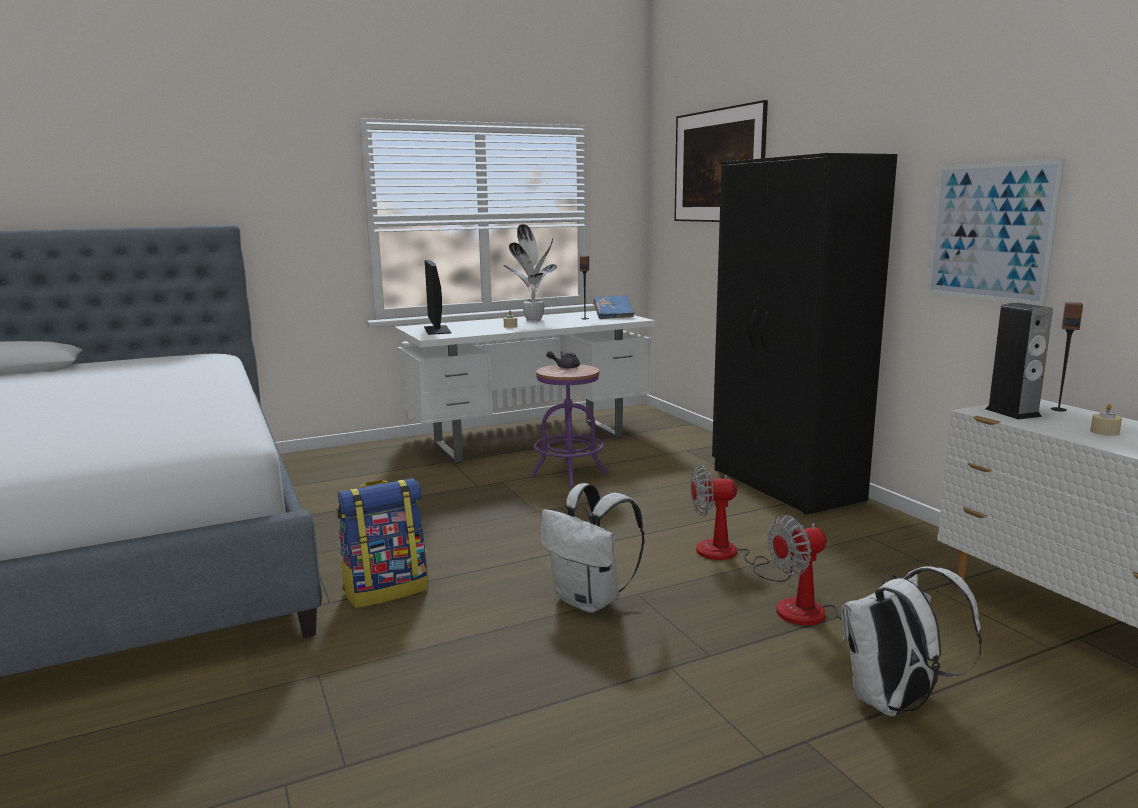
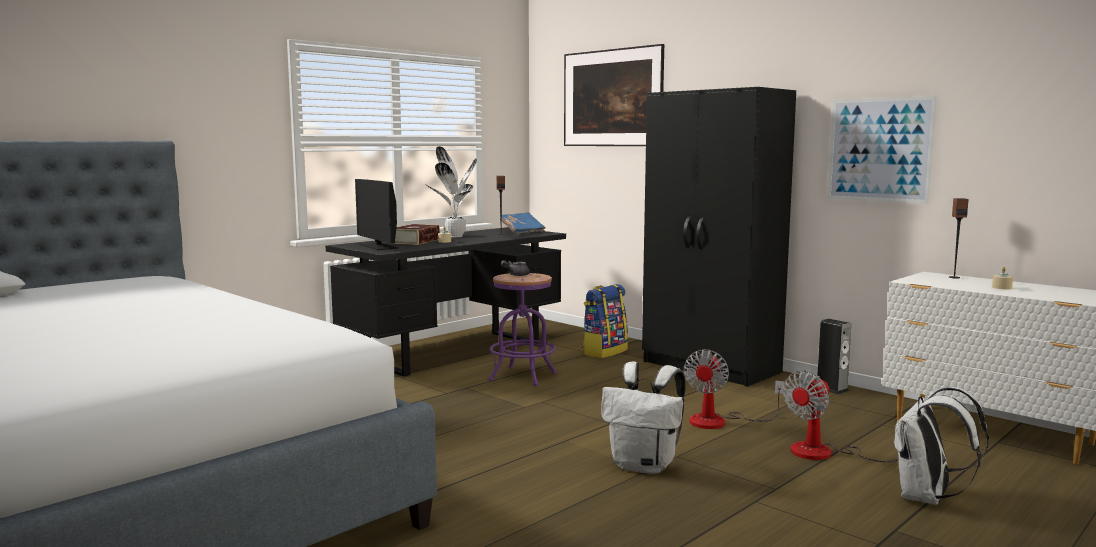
camera: 20 degrees left, 5 degrees down
(386, 590) = (455, 482): backpack -> backpack (604, 352)
(483, 325) = (415, 241): none -> book
(529, 440) = (455, 352): white desk -> black desk
(729, 556) = (719, 421): fan -> fan turned 45 degrees counterclockwise
(1012, 412) = (930, 280): speaker -> speaker (831, 389)

